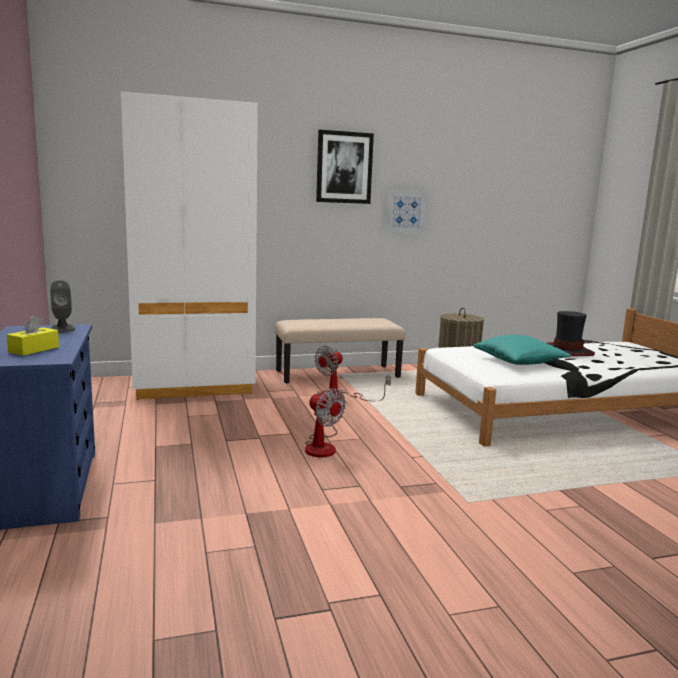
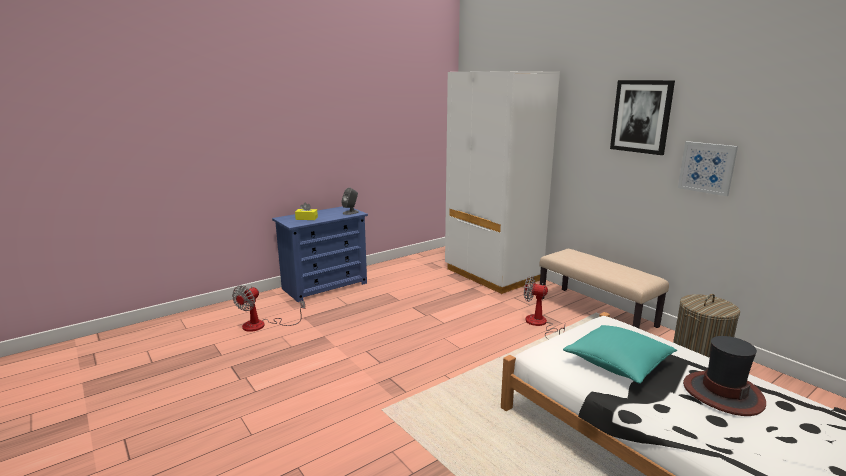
camera: 70 degrees right, 5 degrees up
(322, 446) = (432, 337): fan -> fan (262, 325)

